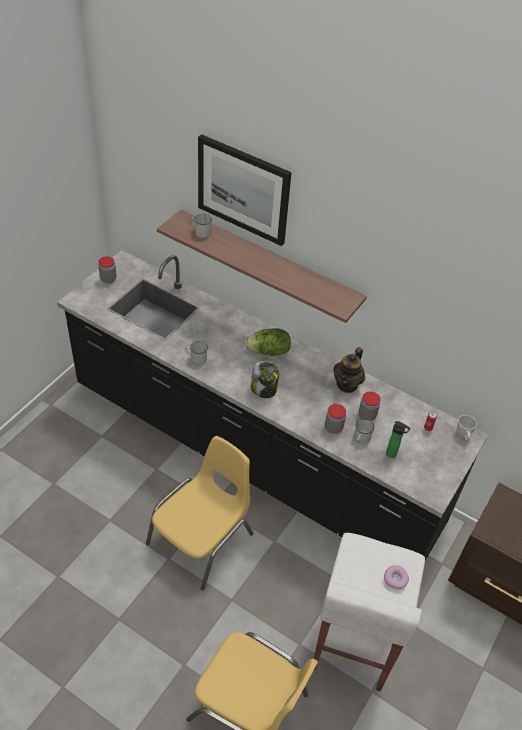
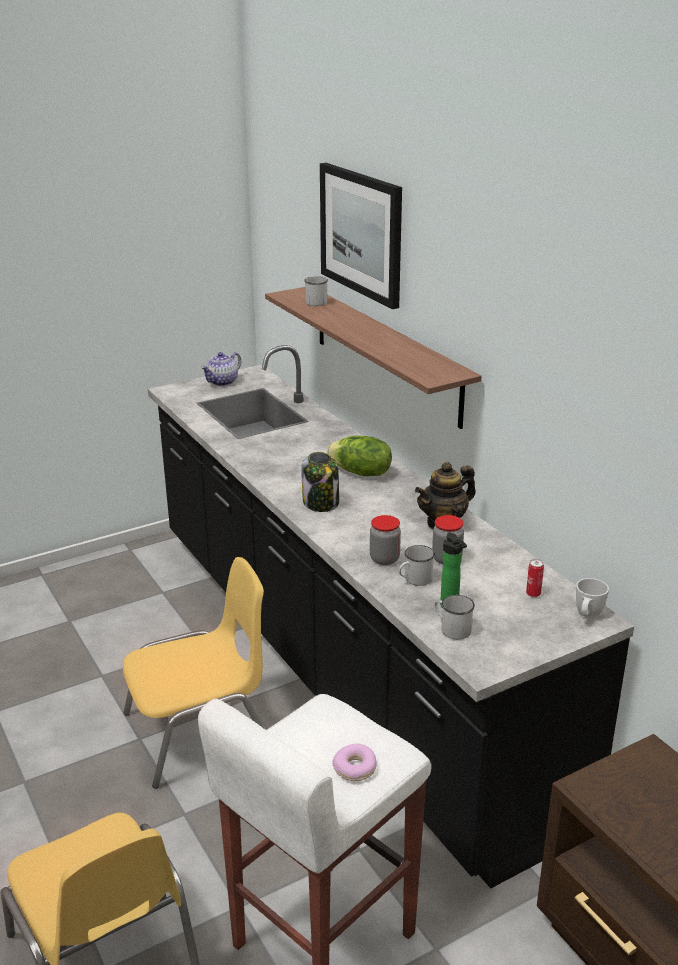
camera: 30 degrees right, 20 degrees down
(108, 279) = (222, 382): jar -> teapot
(196, 358) = (260, 459): white mug -> white mug (452, 628)

